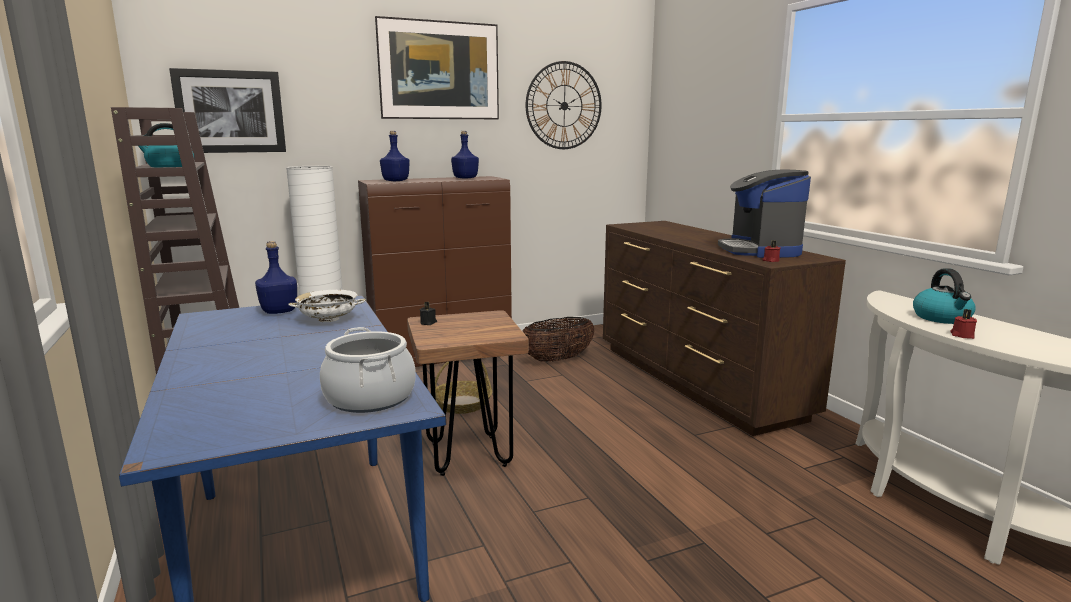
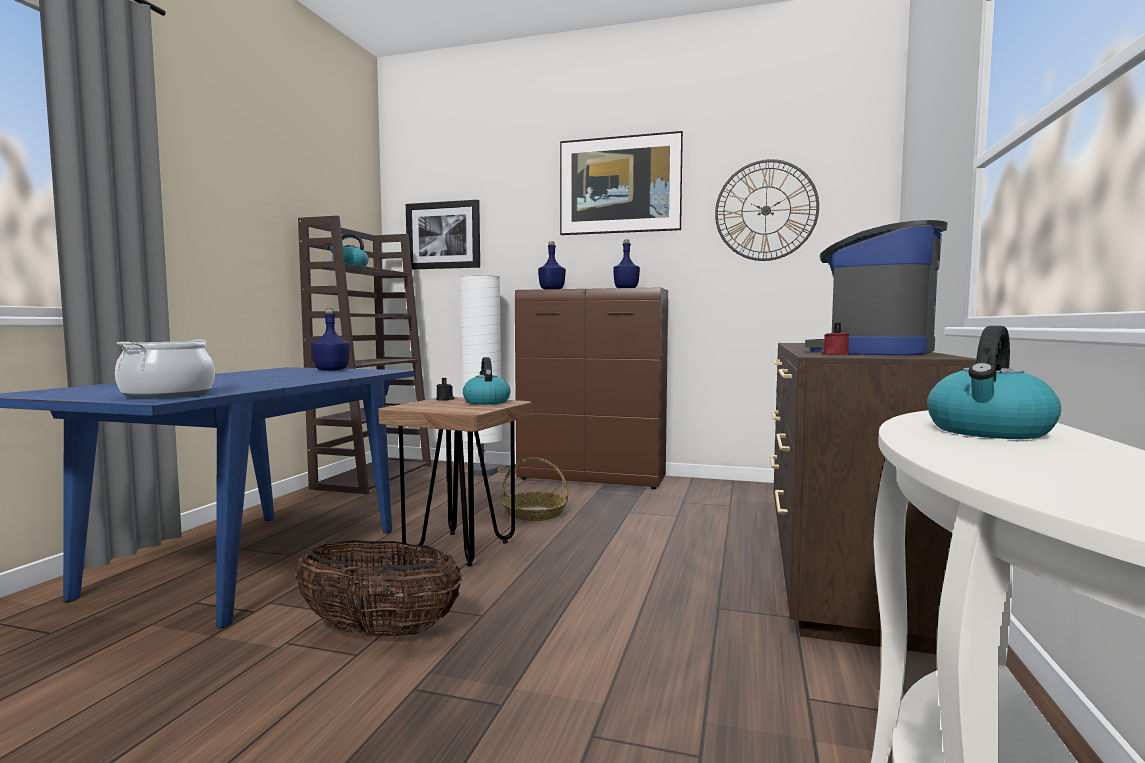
camera: 40 degrees right, 10 degrees down
(328, 319) = (335, 374): white bowl -> none
(476, 319) = (486, 402): none -> kettle
(558, 359) = (699, 503): basket -> basket (380, 631)
(962, 335) = (927, 444): red candle -> none

